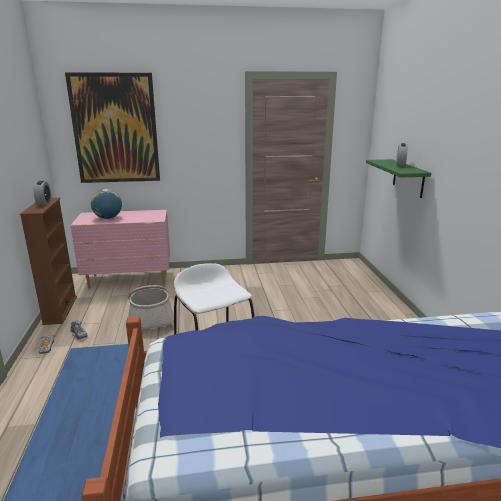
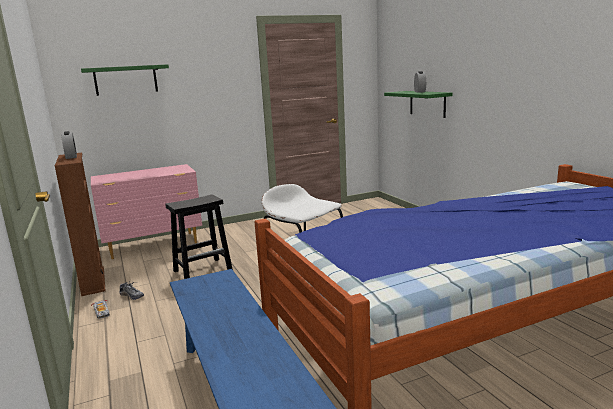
camera: 15 degrees left, 5 degrees down
(108, 218) = (129, 176): globe -> none
(115, 129) = (126, 80): picture -> green shelf
(151, 317) = (203, 270): basket -> black stool

